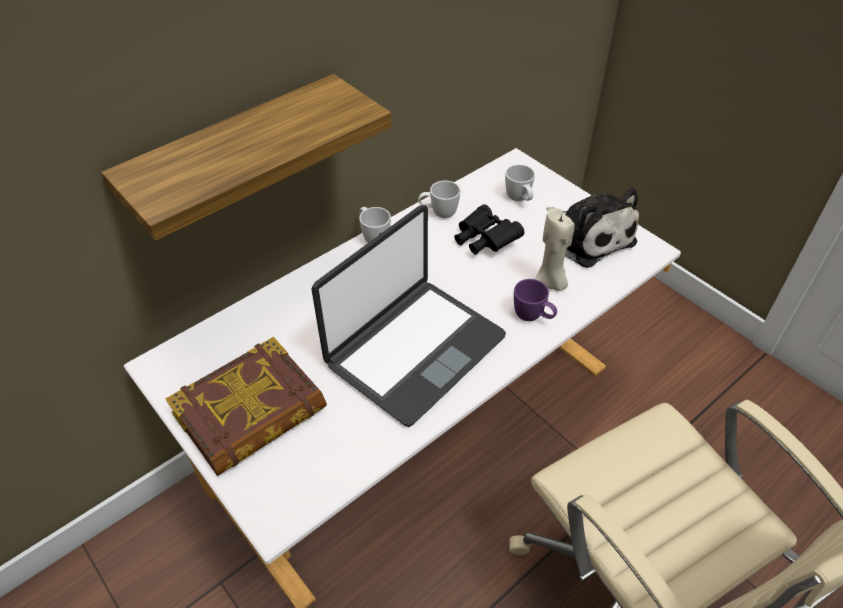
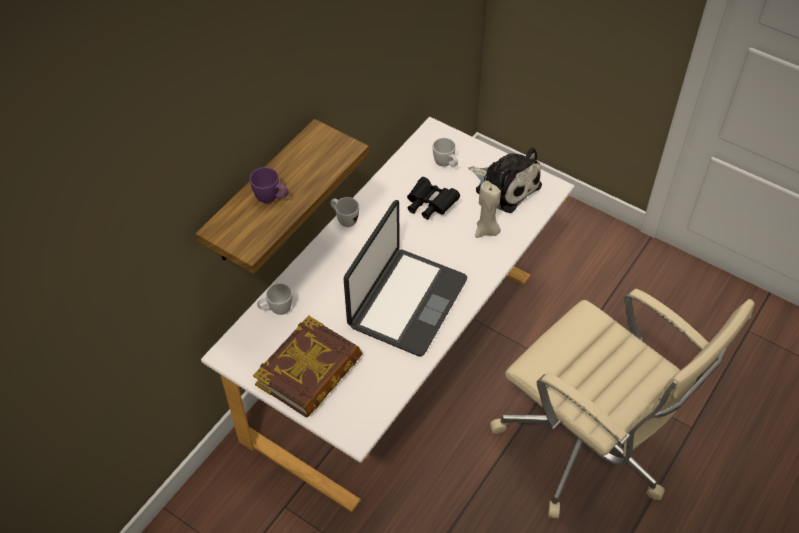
camera: 15 degrees left, 5 degrees up
(438, 213) = (387, 189): white mug -> white mug (276, 310)
(533, 317) = (482, 260): purple mug -> purple mug (272, 199)

